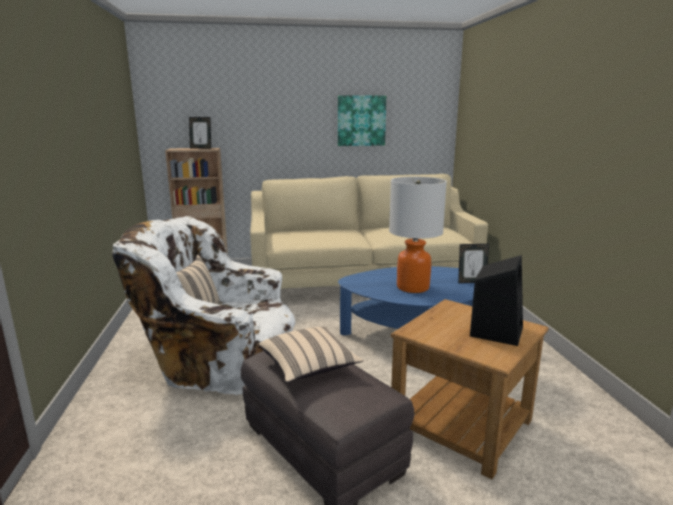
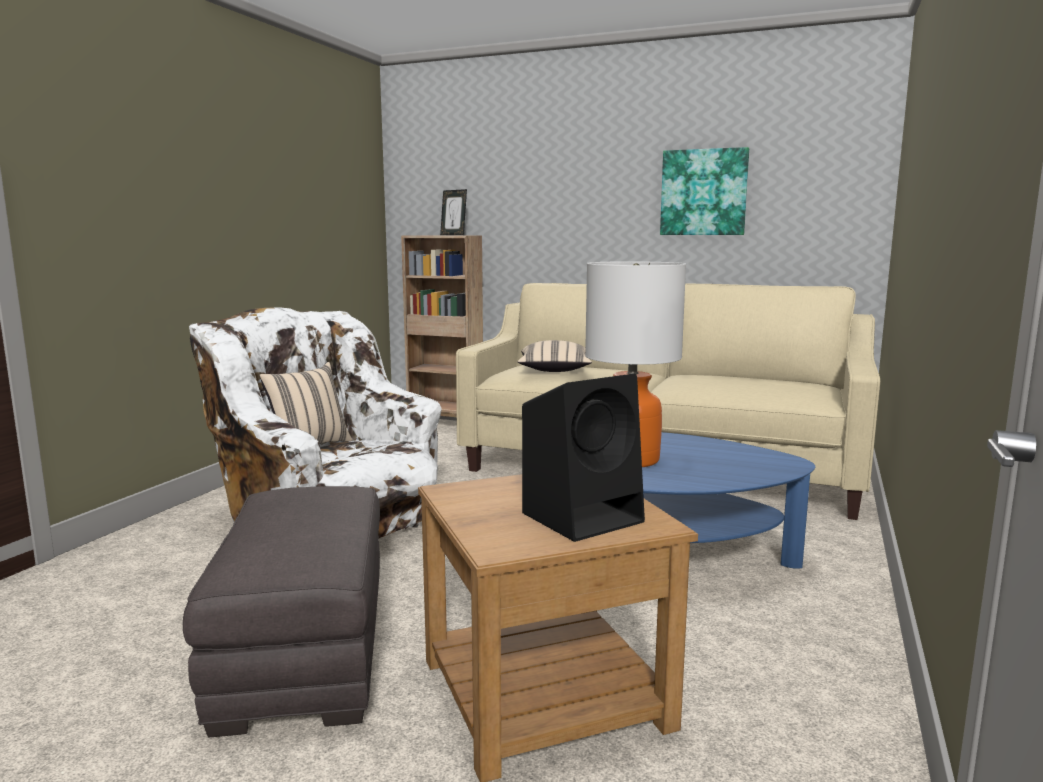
camera: 30 degrees right, 5 degrees down
(309, 367) = (298, 515): beige pillow -> beige pillow (554, 371)
(471, 282) = (753, 469): picture frame -> none

